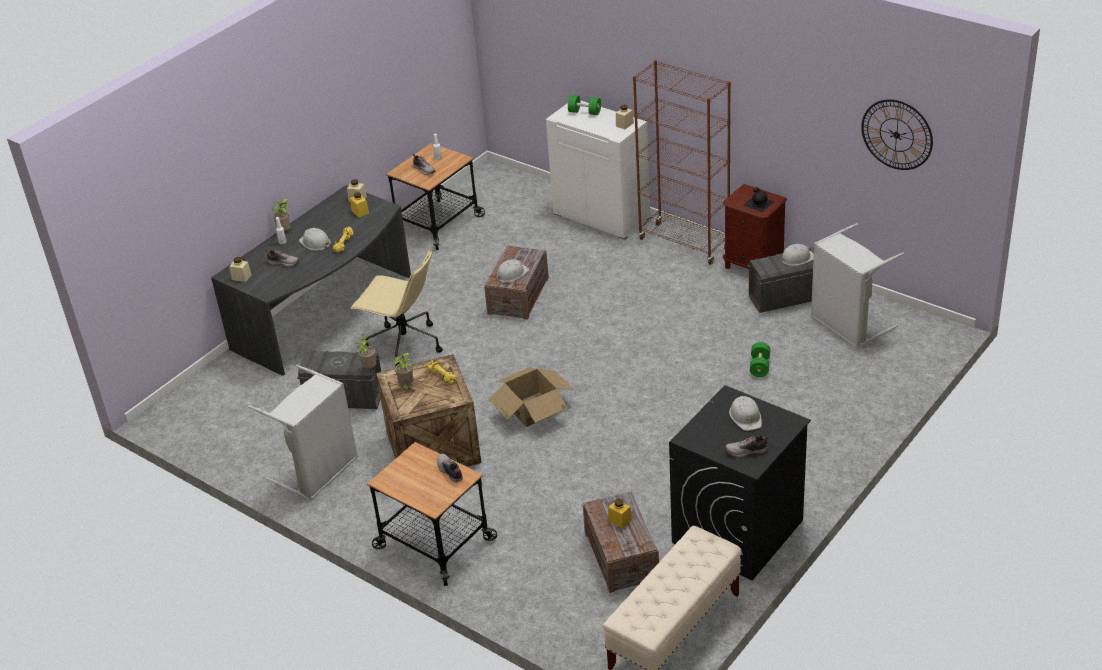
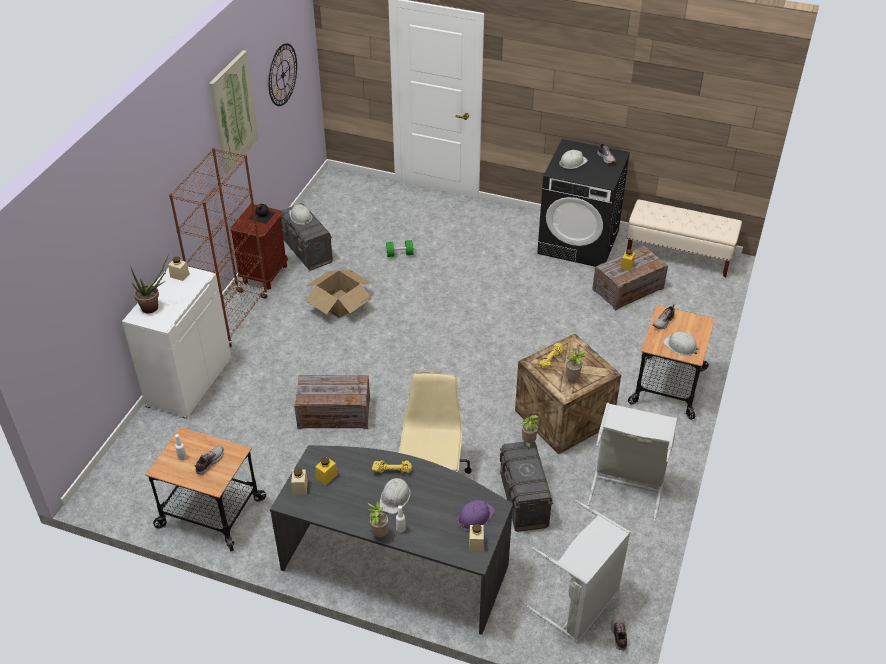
camera: 110 degrees left, 5 degrees up
(267, 280) = (475, 517): none -> purple hard hat
(283, 262) = (439, 513): shoe -> shoe (618, 634)
(511, 274) = (343, 389): white hard hat -> white hard hat (680, 346)
(533, 409) = (493, 366): cardboard box -> cardboard box (340, 303)
(584, 112) = (154, 307): green dumbbell -> potted plant
(787, 87) = (233, 112): none -> picture
(847, 325) = (338, 219): grey laundry basket -> grey laundry basket (580, 605)

